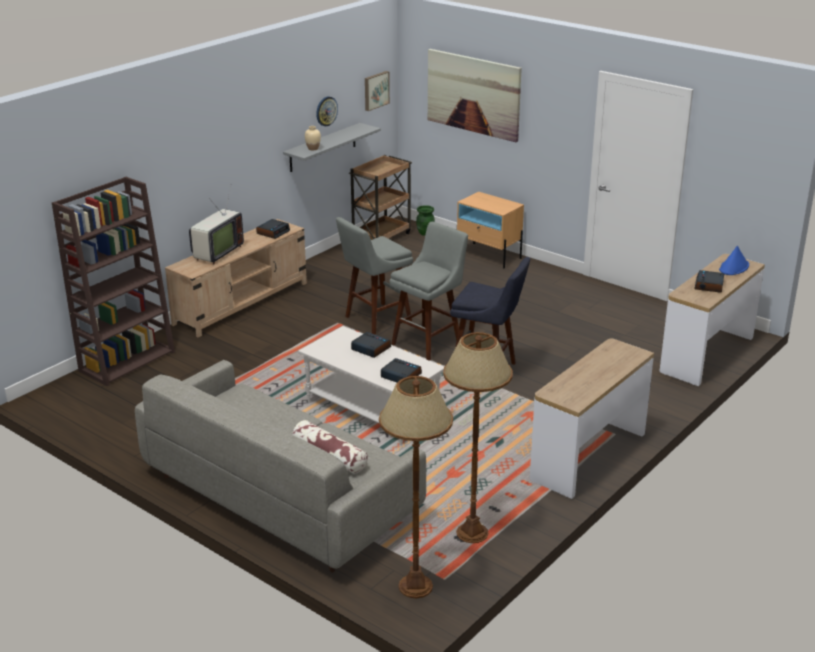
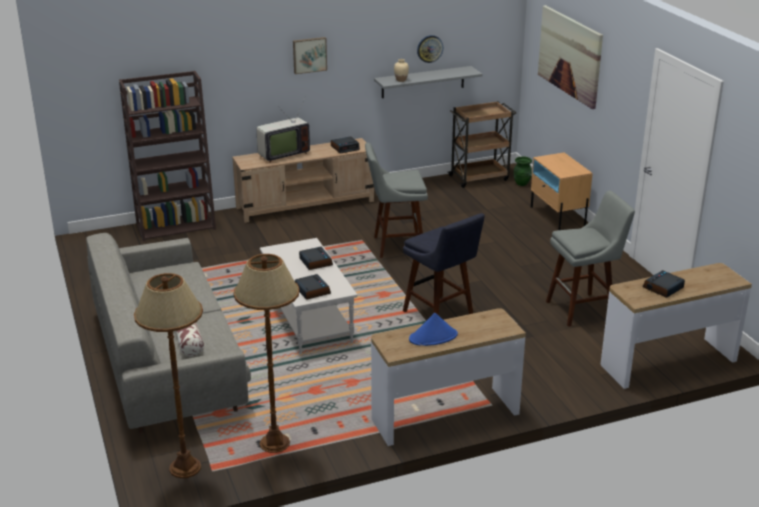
camera: 30 degrees right, 0 degrees up
(375, 90) = (494, 38): picture -> picture (309, 55)
(429, 342) = (419, 276): grey stool -> grey stool (583, 309)
(734, 267) = (712, 278): blue hat -> blue hat (433, 337)

